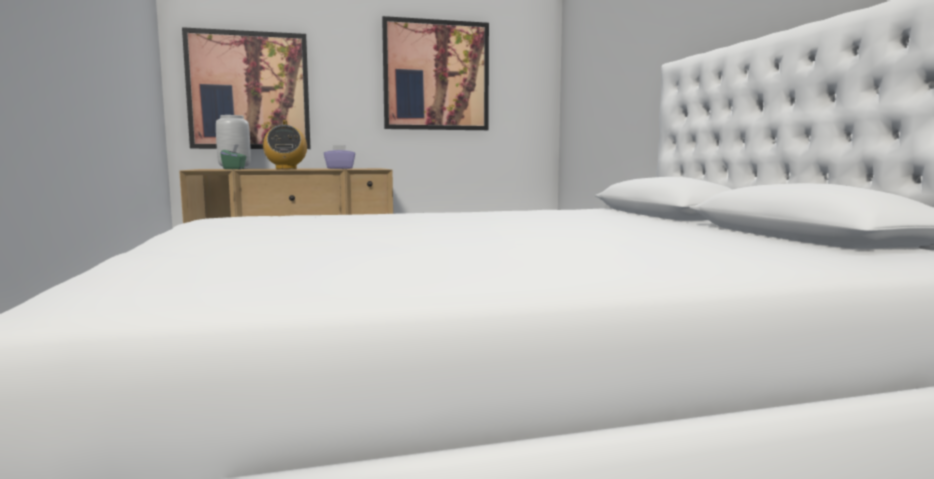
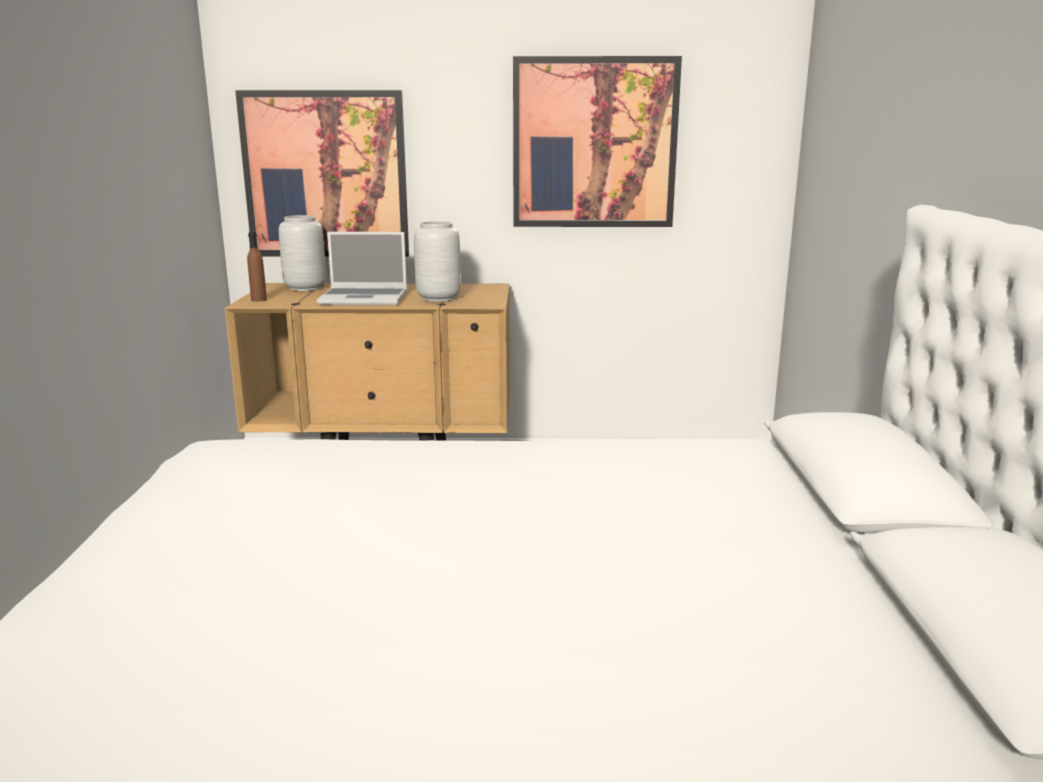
camera: 15 degrees right, 10 degrees up
(203, 169) = (259, 300): none -> brown bottle
(234, 169) = (298, 298): green tissue box -> none
(286, 169) = (365, 299): radio -> laptop
(339, 168) = (437, 298): purple tissue box -> grey vase

